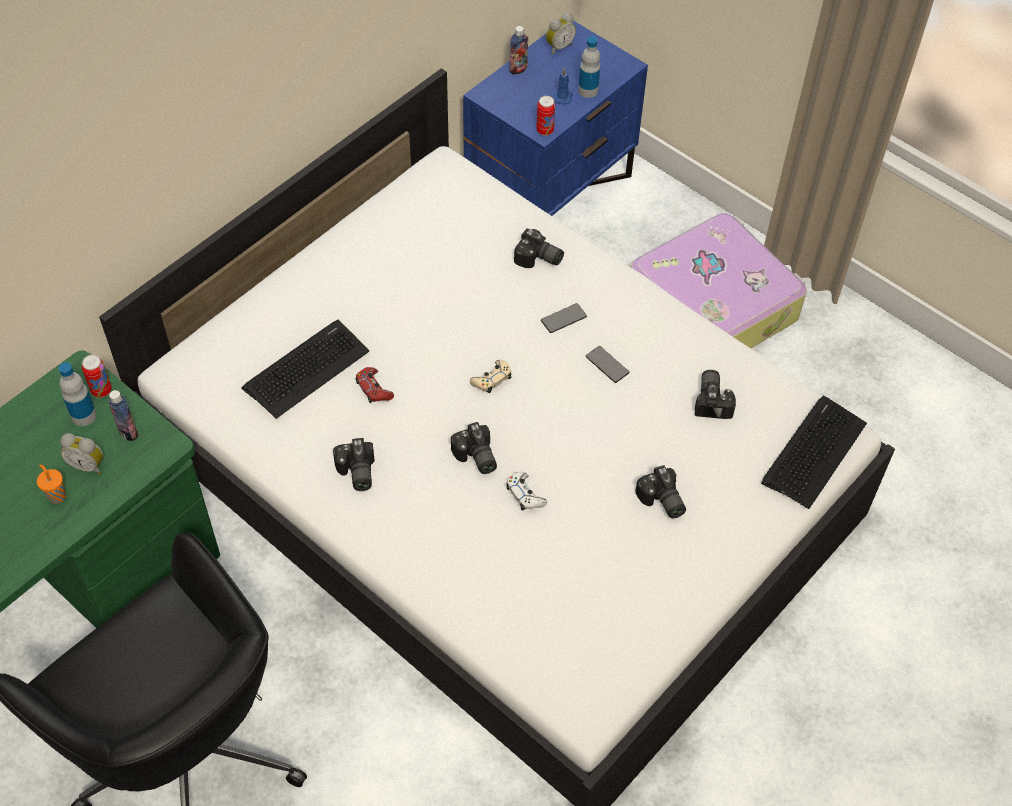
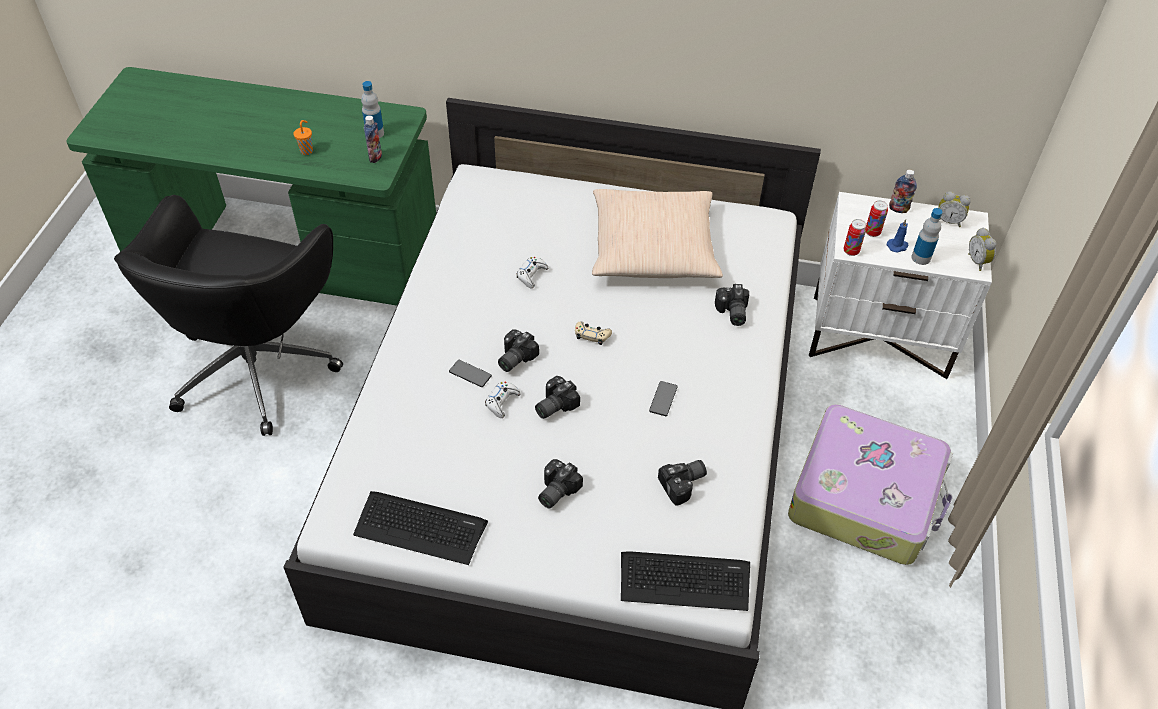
camera: 60 degrees right, 5 degrees down
(88, 465) = (339, 152): alarm clock -> alarm clock (978, 262)
(101, 390) = (399, 131): can -> can (872, 232)
(306, 369) = (521, 233): keyboard -> keyboard (420, 527)
(355, 473) = (454, 300): camera -> camera (553, 405)
(374, 389) = (531, 275): red game controller -> white game controller
(409, 272) = (653, 247): none -> beige pillow
(550, 191) = (879, 335): blue nightstand -> white nightstand
(563, 319) = (686, 353): phone -> phone (470, 374)

